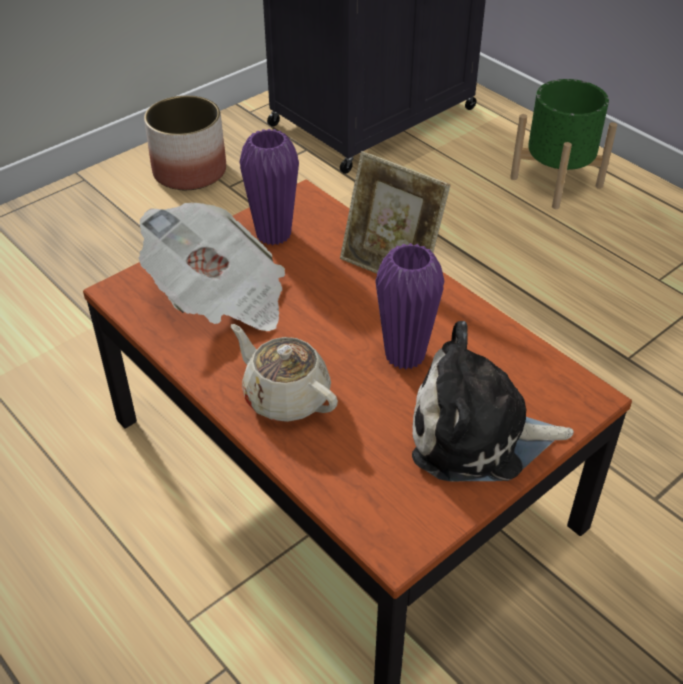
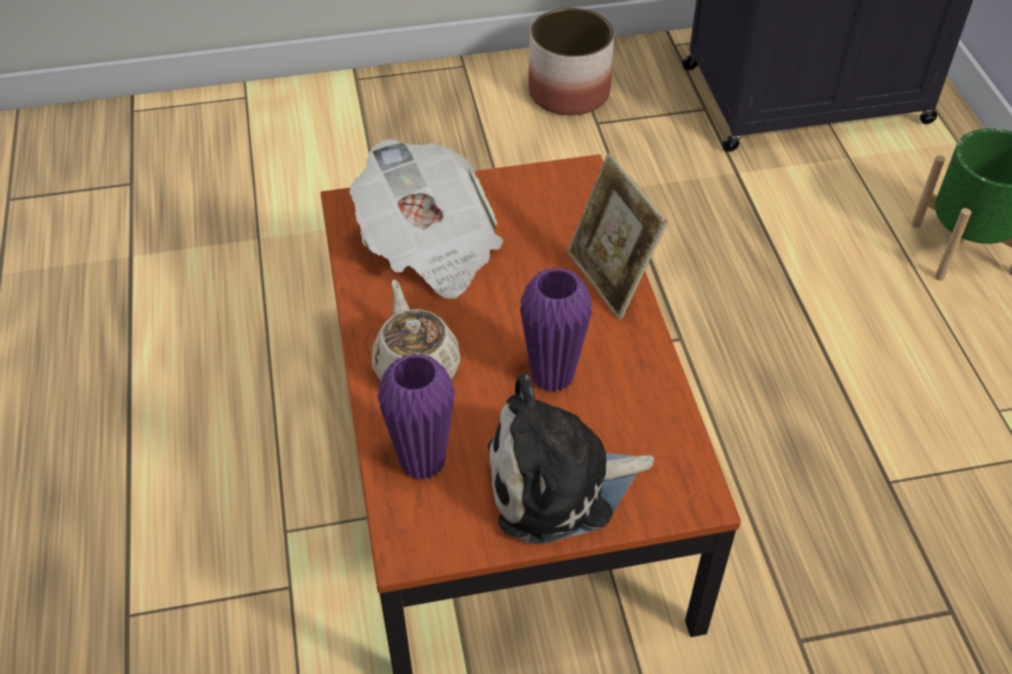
camera: 30 degrees right, 5 degrees up
(273, 234) = (524, 202): purple vase -> purple vase (422, 462)
(478, 434) = (559, 483): plush toy -> plush toy turned 45 degrees counterclockwise

